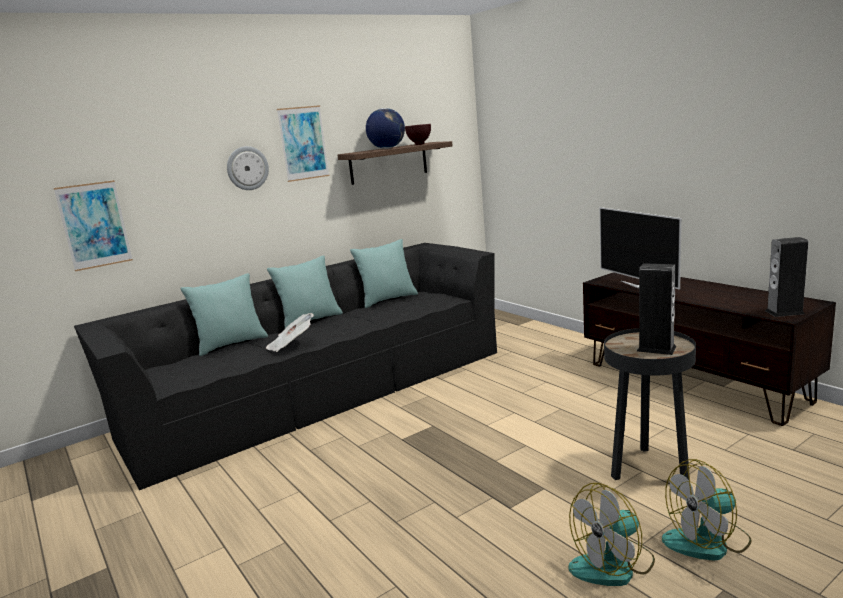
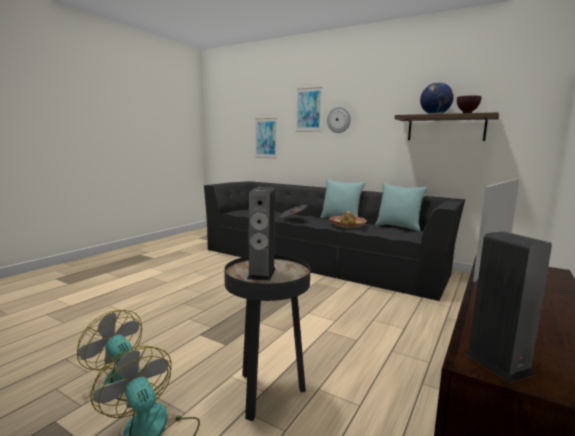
camera: 65 degrees right, 5 degrees down
(231, 344) = (294, 213): turquoise pillow -> none
(303, 143) = (377, 107): picture -> picture (308, 110)
(370, 319) = (347, 225): none -> hat

